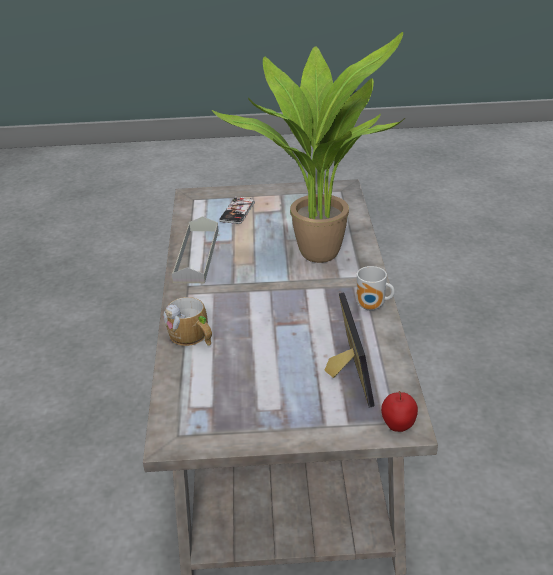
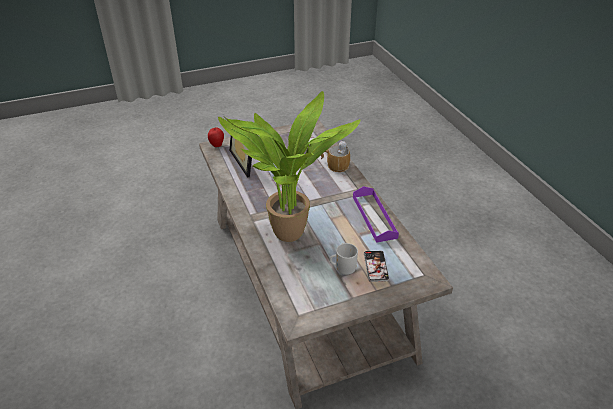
camera: 160 degrees right, 5 degrees up
(196, 255) = (374, 217): grey tray -> purple tray
(372, 307) = (241, 200): mug -> mug (344, 270)

